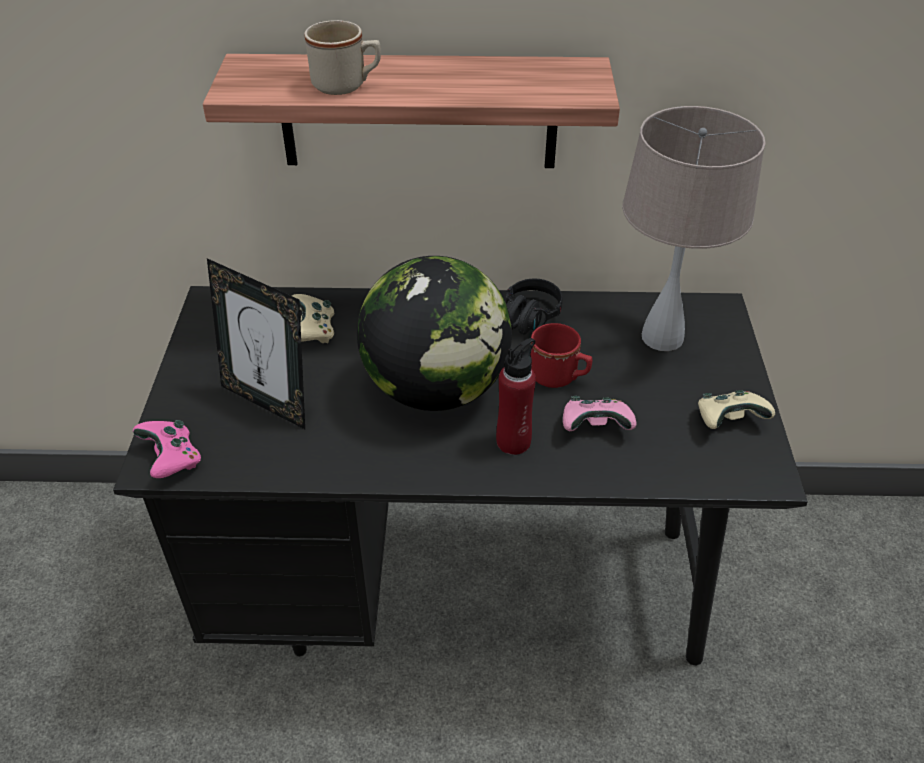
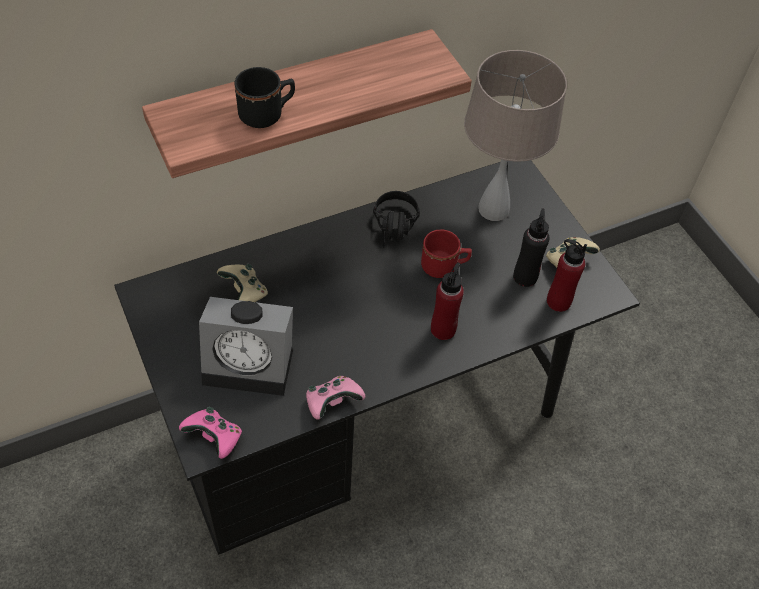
camera: 30 degrees left, 10 degrees up
(268, 401) = (252, 363): picture frame -> alarm clock
(347, 85) = (267, 114): beige mug -> black mug
(436, 389) = (366, 307): globe -> none
(595, 427) = (489, 298): pink game controller -> pink game controller (332, 403)
(658, 420) = (525, 277): none -> black bottle
(687, 461) = (558, 301): none -> red bottle

